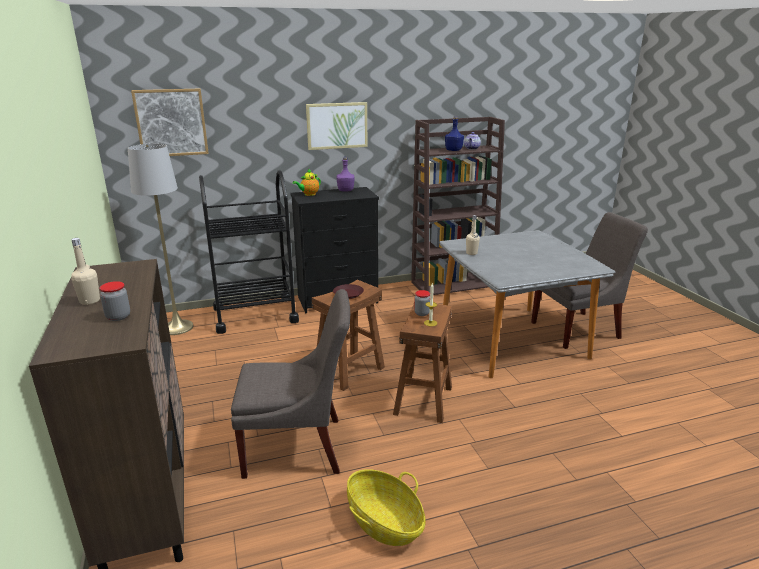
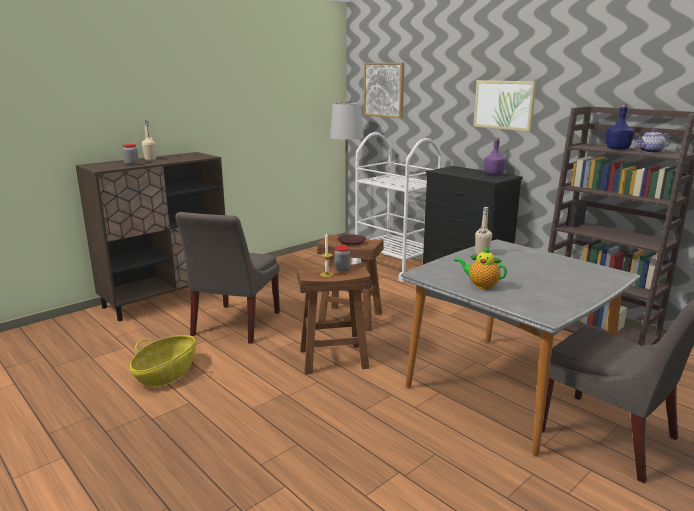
camera: 65 degrees right, 5 degrees down
(255, 315) = (395, 266): black cart -> white cart
(299, 447) = (234, 325): grey chair -> grey chair turned 45 degrees clockwise
(309, 194) = (457, 169): teapot -> teapot (480, 285)

